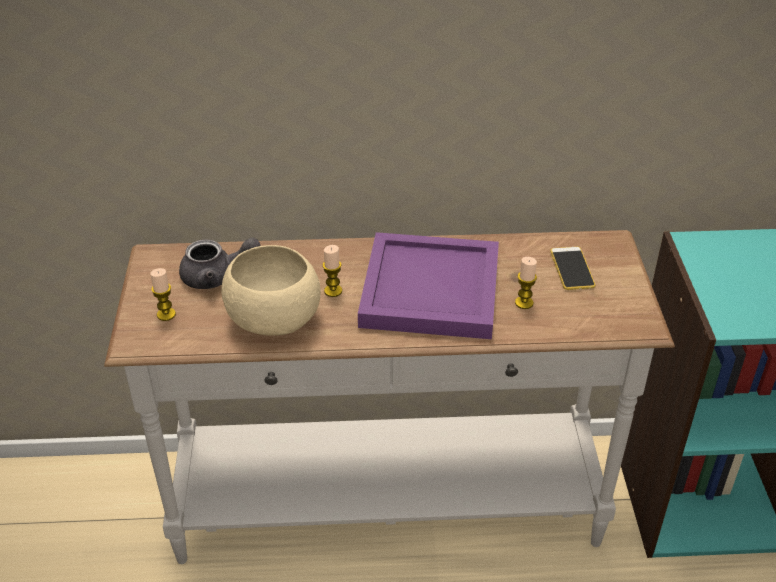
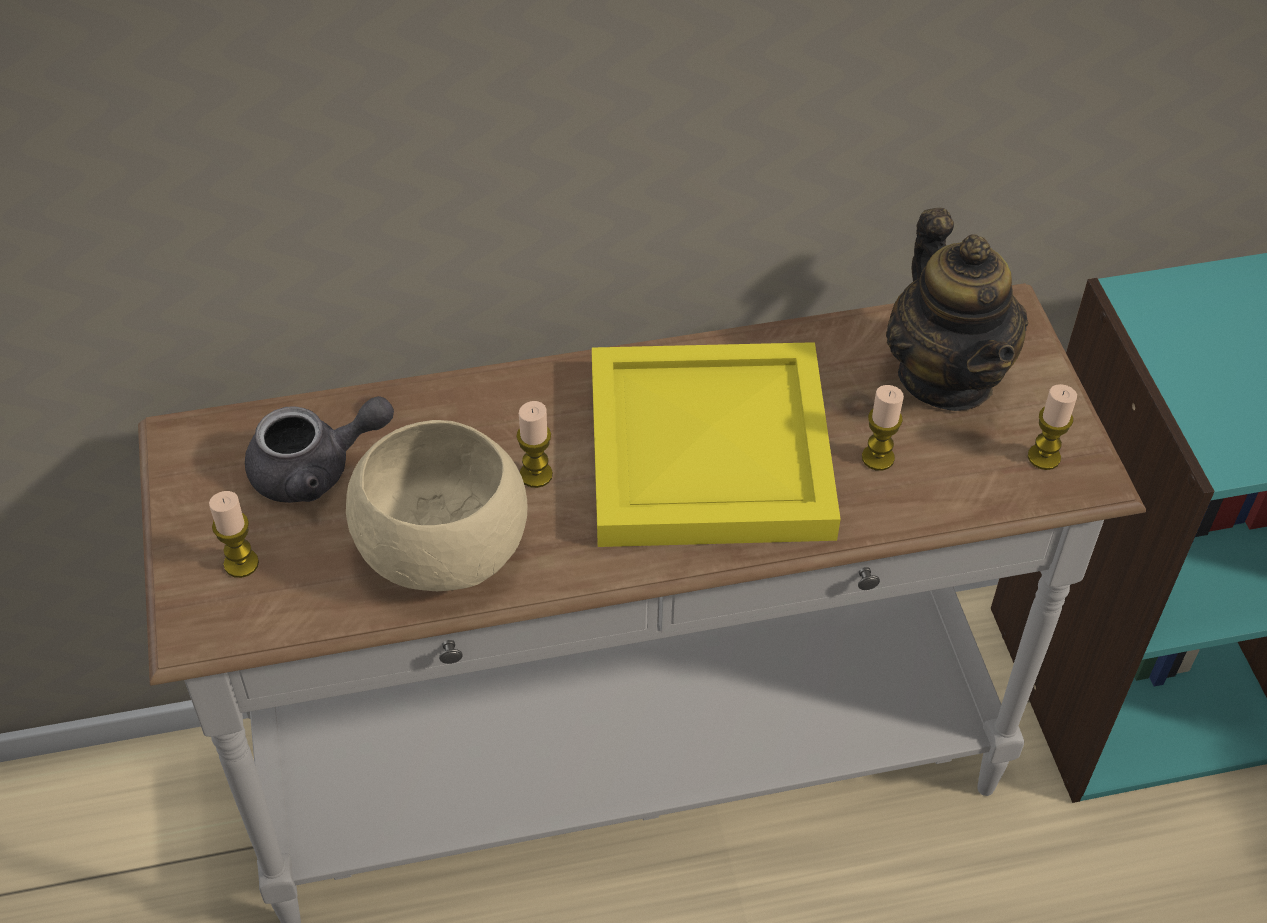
camera: 10 degrees left, 10 degrees up
(428, 288) = (705, 448): purple tray -> yellow tray
(572, 269) = (946, 376): phone -> teapot
(619, 312) = (1044, 457): none -> candle

